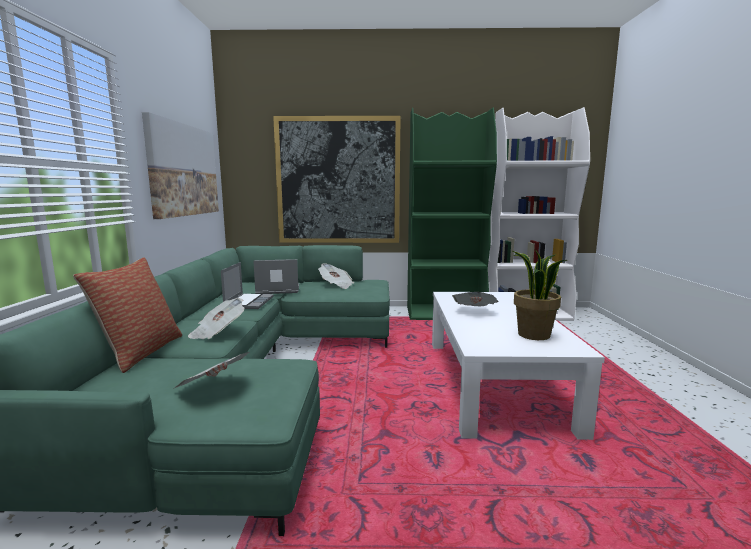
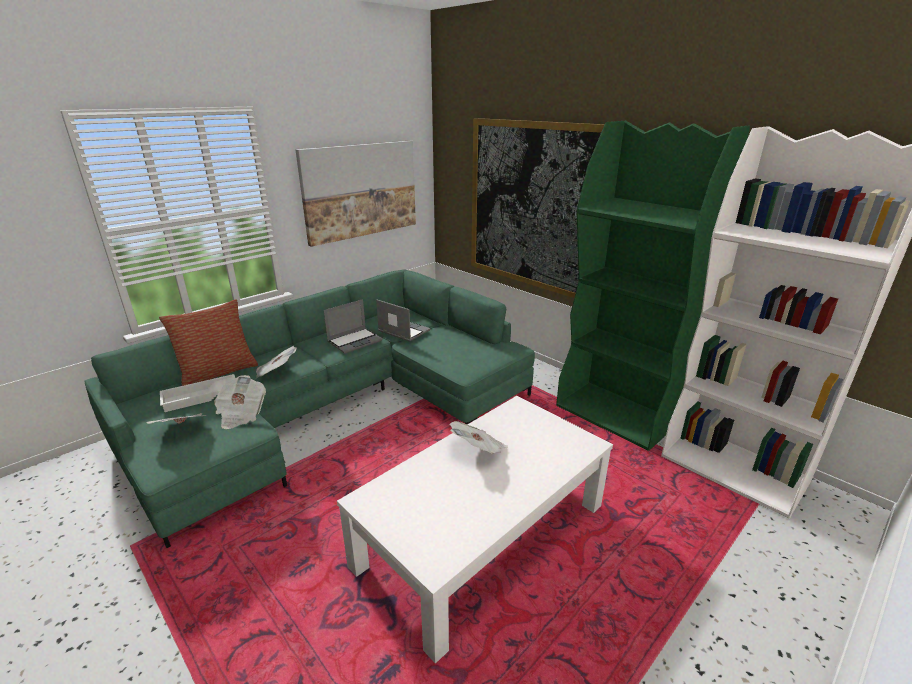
camera: 45 degrees right, 15 degrees up
(169, 368) = (200, 397): none -> white tray
(336, 285) = (460, 343): newspaper -> newspaper (241, 414)
(533, 335) = (447, 518): potted plant -> none

